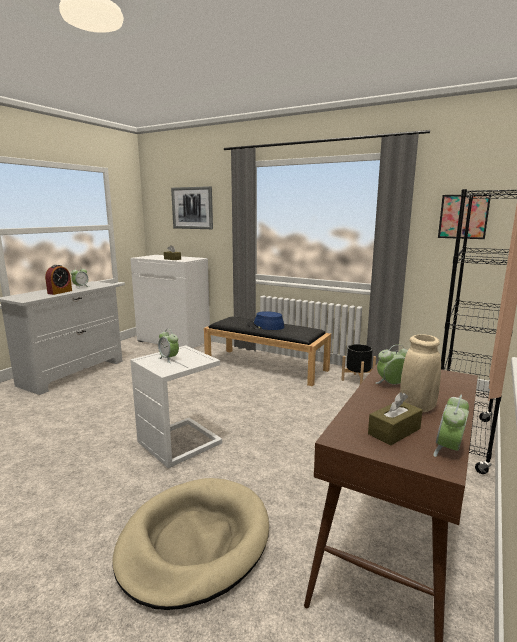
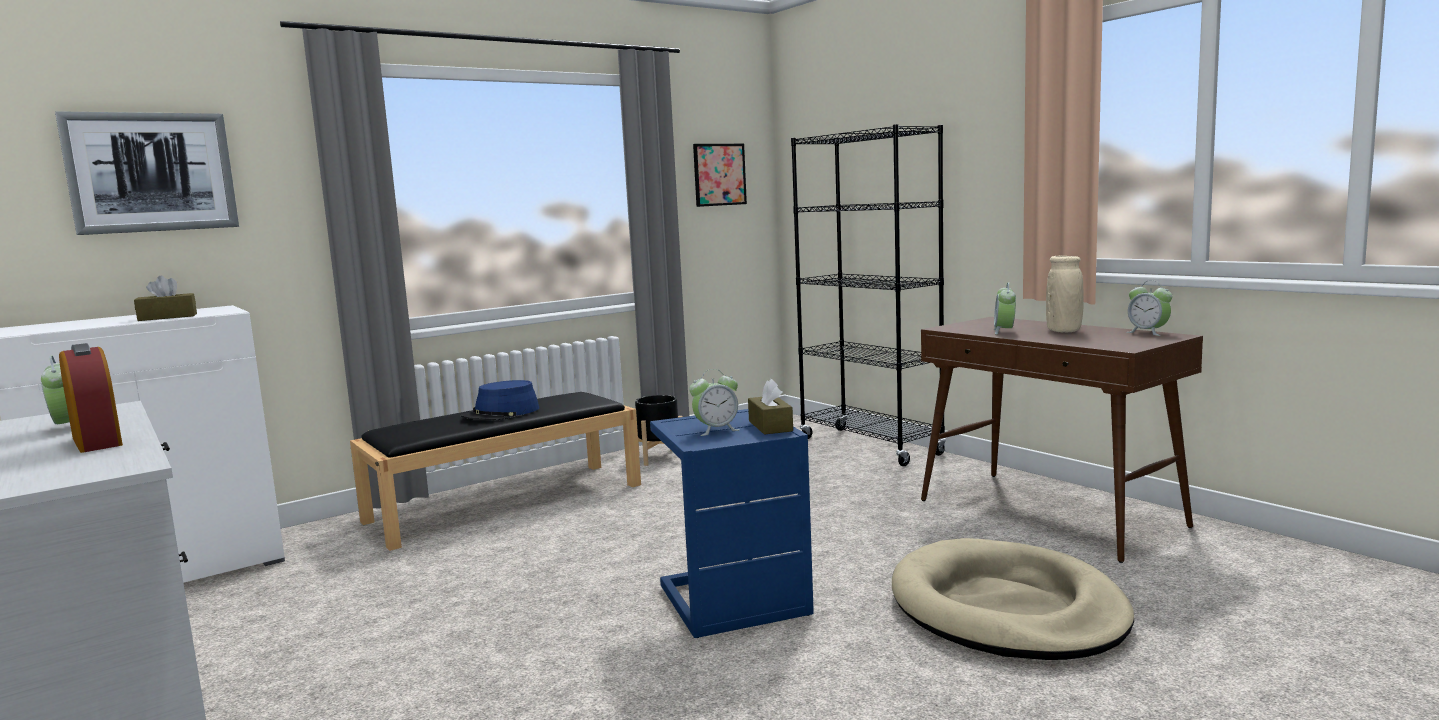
camera: 65 degrees left, 5 degrees down
(181, 443) = (735, 600): white side table -> blue side table
(394, 431) = (1114, 338): brown tissue box -> brown tissue box (770, 426)

